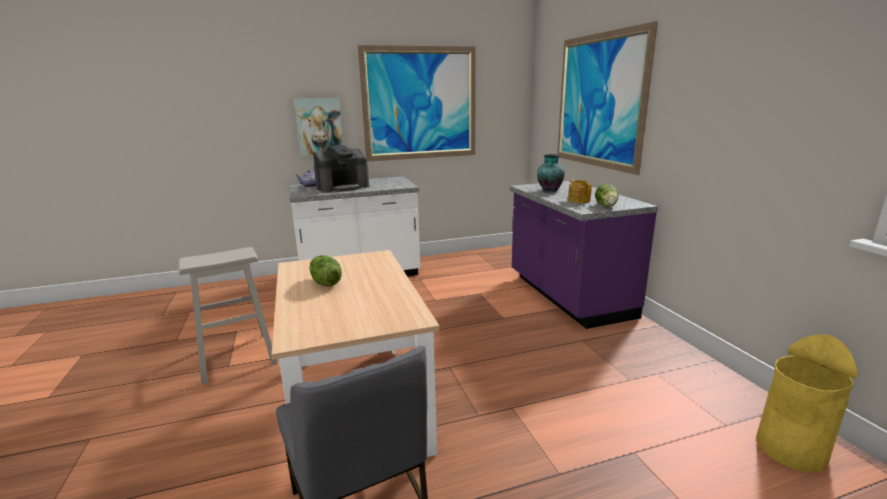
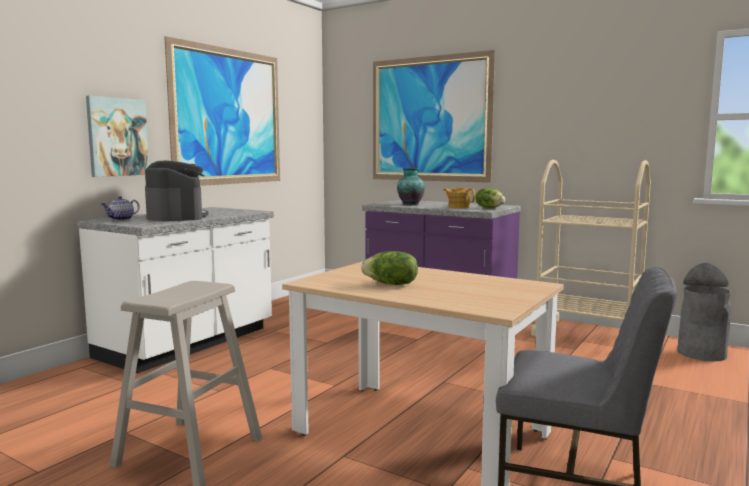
camera: 40 degrees left, 10 degrees down
(343, 187) = (176, 217): coffee machine -> coffee machine turned 45 degrees counterclockwise
(678, 367) = (587, 334): none -> beige cart
(791, 449) = (701, 353): yellow trash can -> grey trash can

